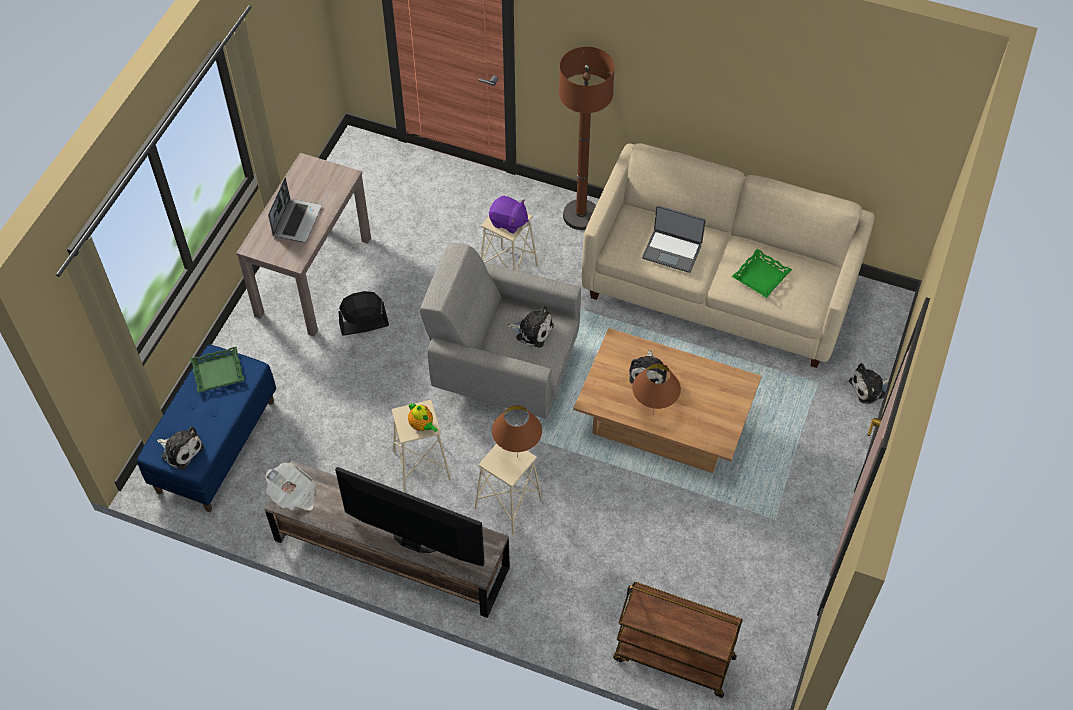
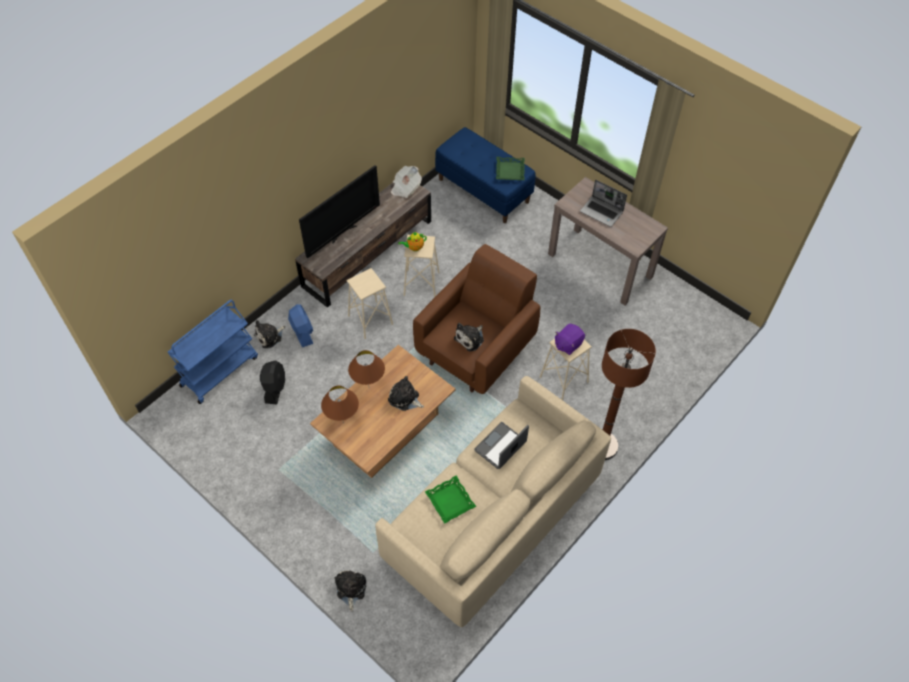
camera: 110 degrees right, 0 degrees up
(181, 450) = (461, 145): plush toy -> plush toy (270, 336)
(364, 324) = (547, 282): black fan -> black fan (275, 388)
(503, 368) = (477, 350): grey armchair -> brown armchair
(517, 457) = (365, 288): brown table lamp -> brown table lamp (343, 423)
(564, 581) = (302, 332): none -> blue fan
(673, 658) = (219, 370): brown cart -> blue cart

